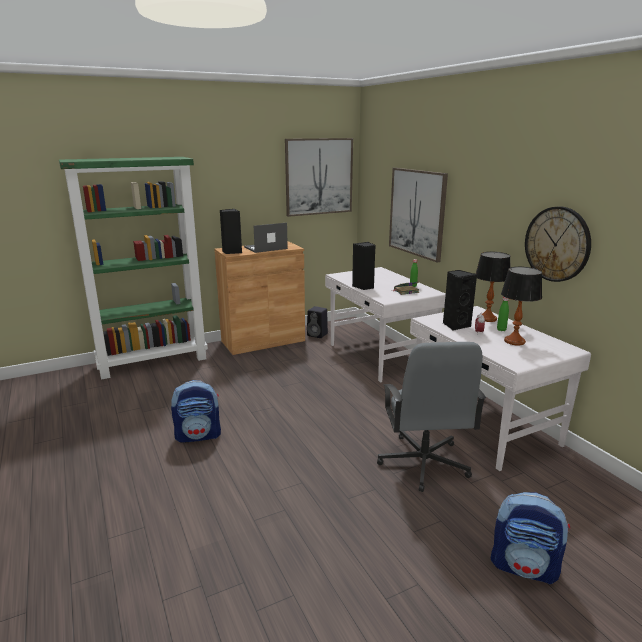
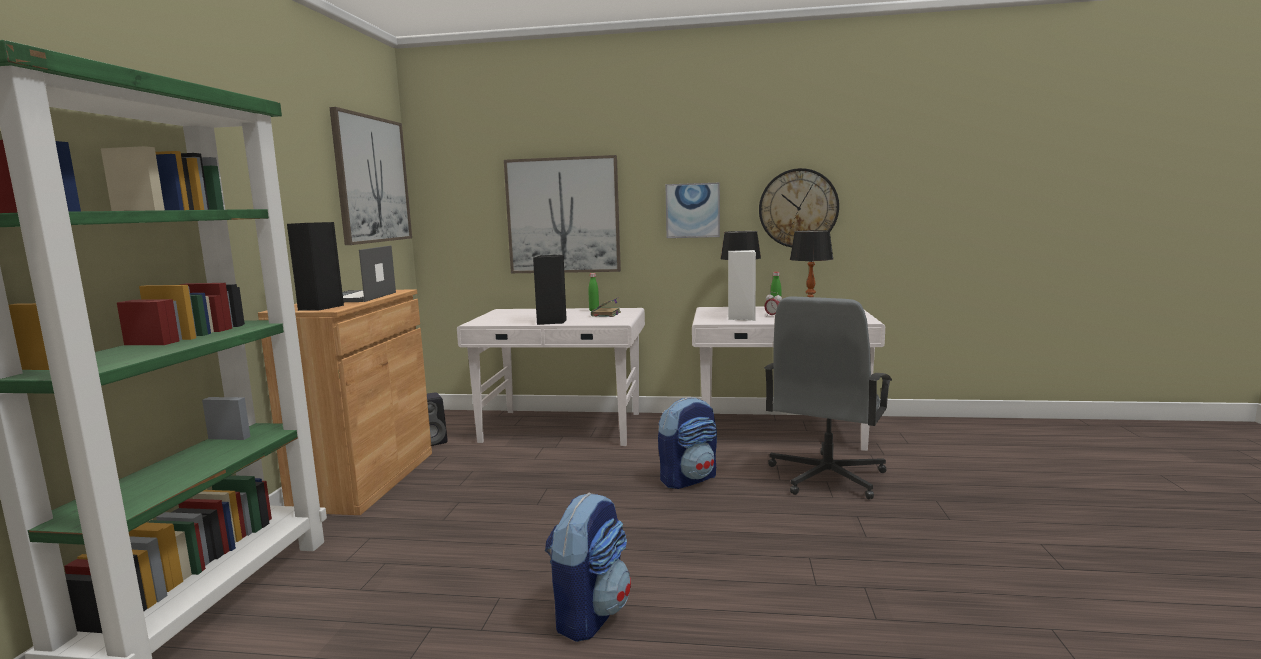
camera: 55 degrees left, 10 degrees down
(423, 463) = (825, 477): grey office chair -> grey office chair turned 90 degrees clockwise
(455, 325) = (741, 318): black speaker -> white speaker
(485, 227) = (692, 210): none -> picture
(524, 567) = (1023, 488): backpack -> backpack (688, 479)

